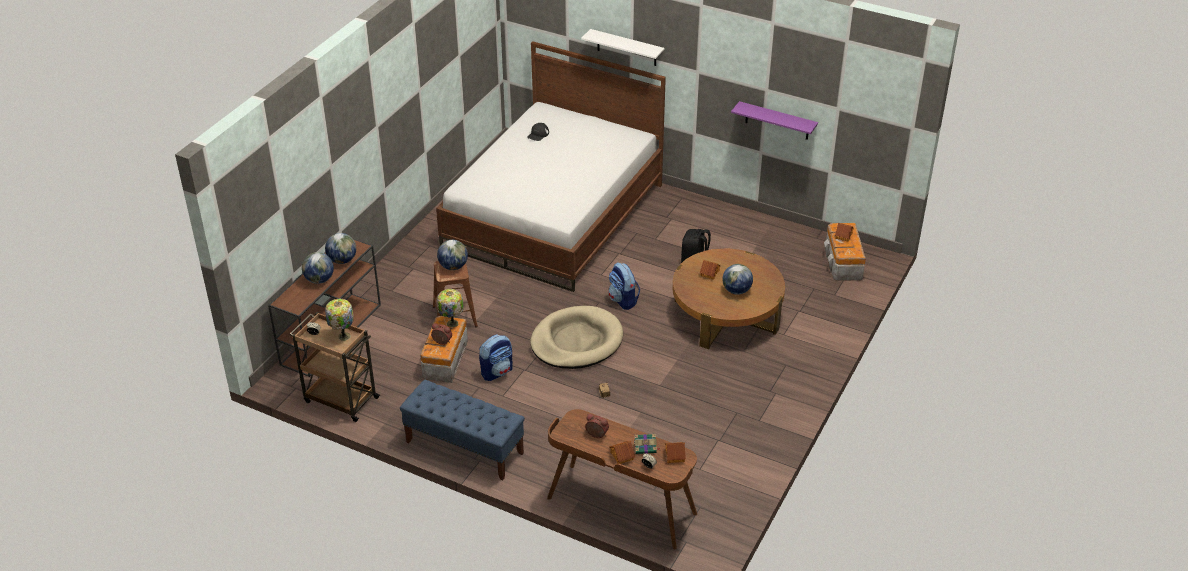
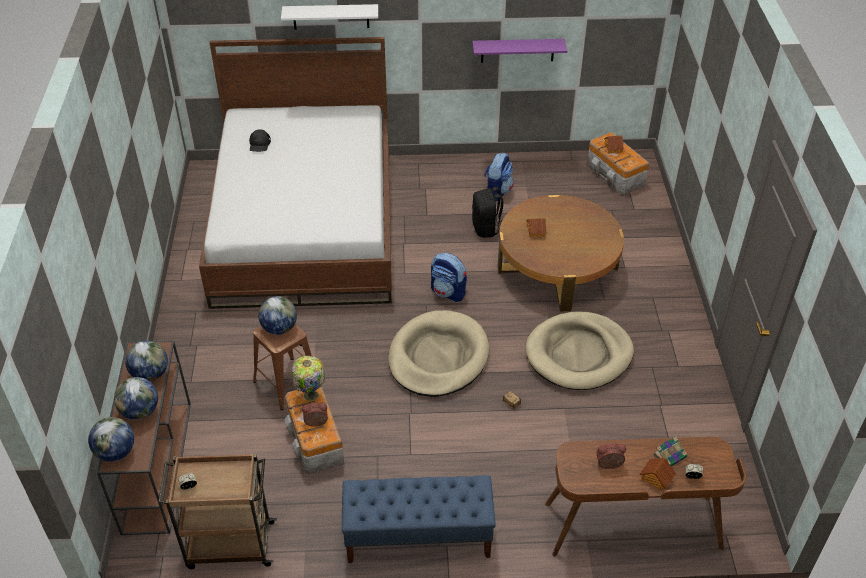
camera: 30 degrees left, 5 degrees up
(343, 336) = (228, 473): table lamp -> none
(497, 372) = (383, 428): backpack -> backpack (497, 191)
(675, 455) = (706, 451): toy house -> none
(686, 381) = (579, 354): none -> beige dog bed
(736, 291) = (575, 239): globe -> globe (115, 452)

